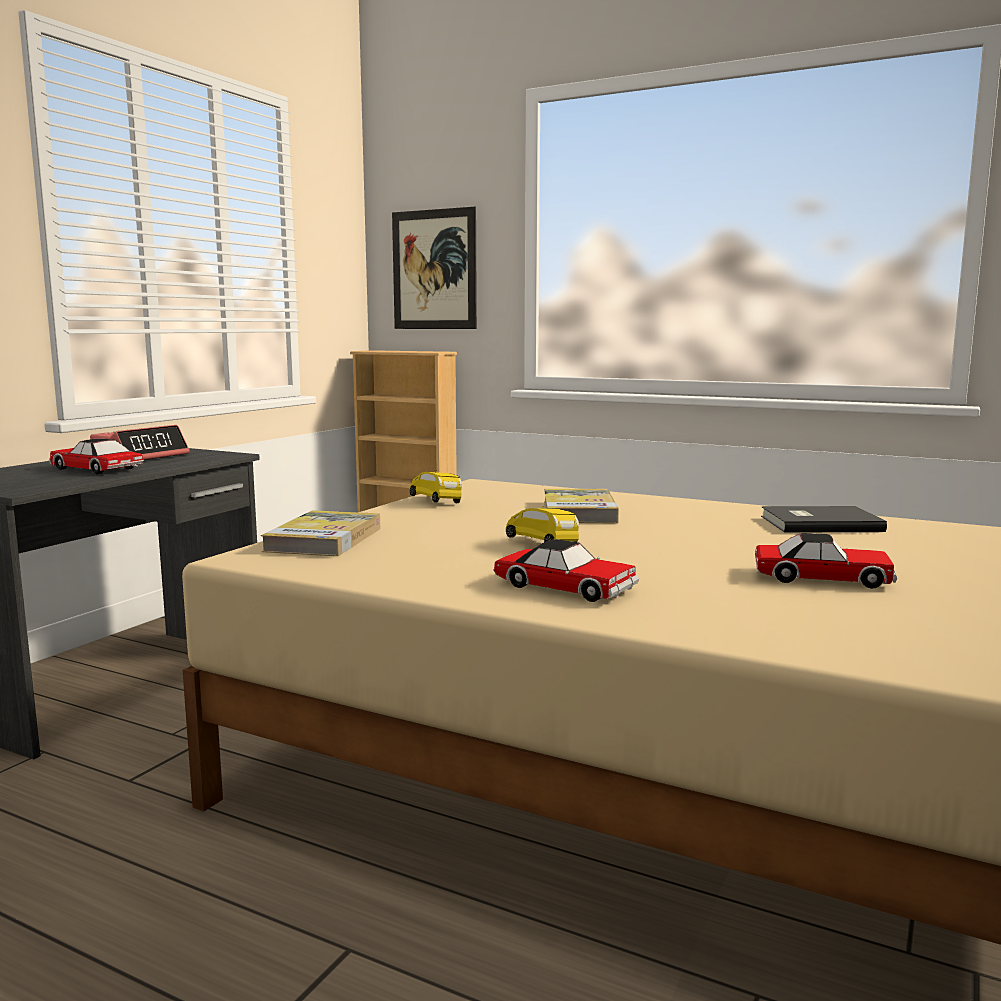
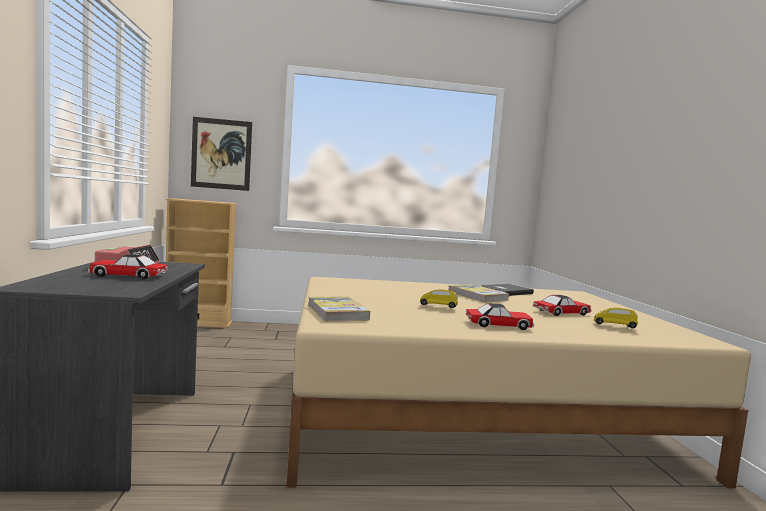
camera: 35 degrees left, 5 degrees down
(436, 501) = (333, 289): yellow toy car -> yellow toy car (614, 326)
(579, 511) = (410, 291): book -> book (477, 296)

